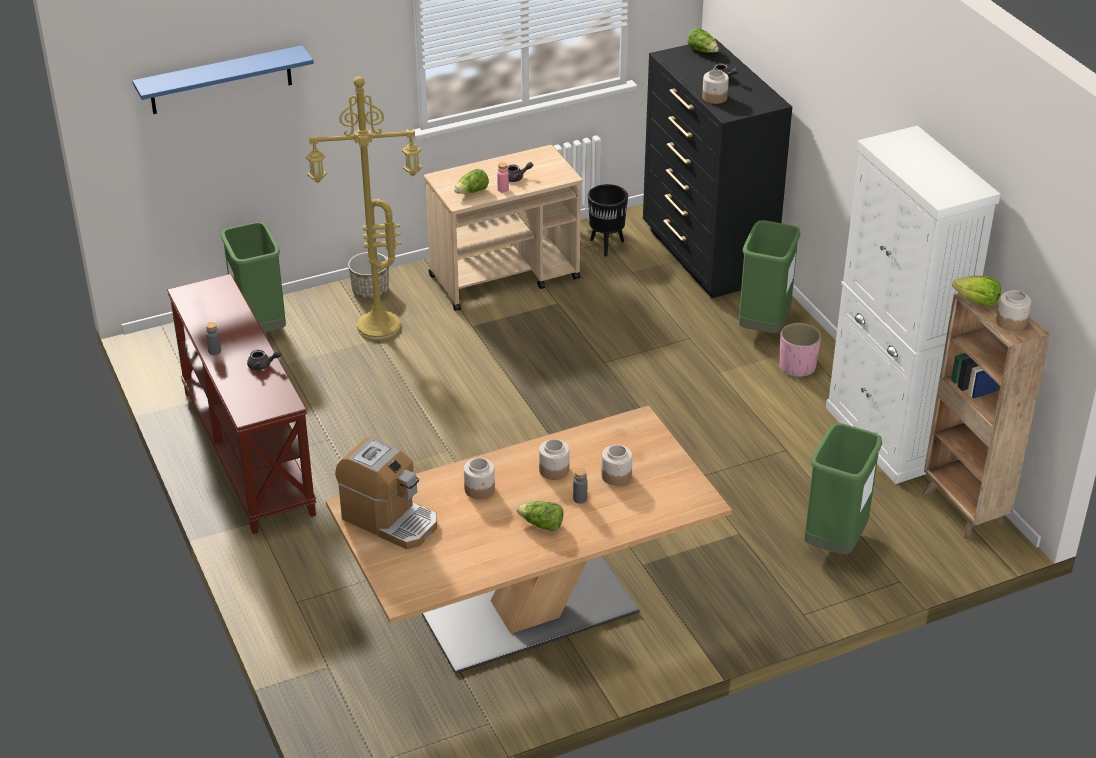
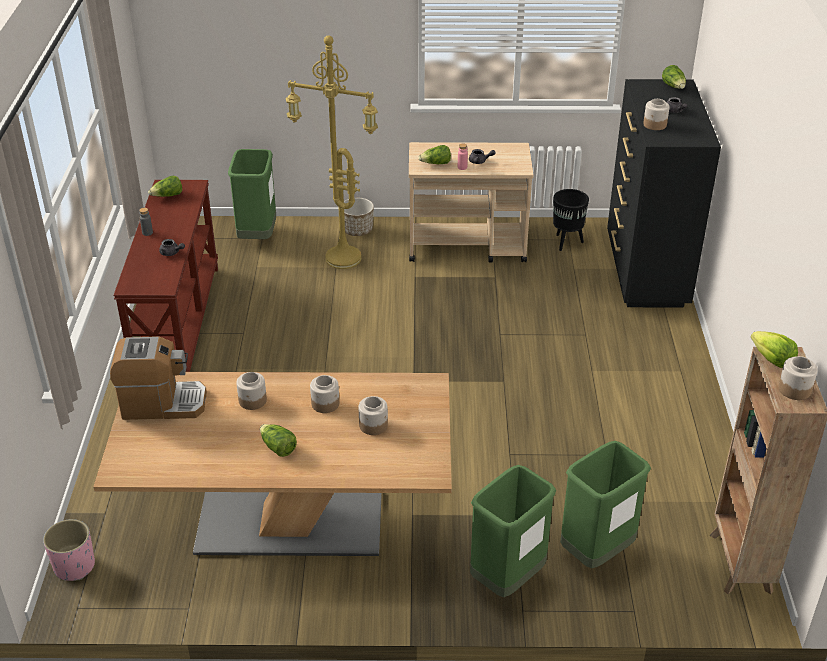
camera: 25 degrees right, 0 degrees up
(200, 304) = (167, 196): none -> lettuce
(221, 80) = (245, 24): blue shelf -> none
(390, 520) = (162, 403): coffee machine -> coffee machine turned 60 degrees counterclockwise
(580, 499) = (327, 435): grey bottle -> none
(764, 327) = (657, 343): green trash can -> green trash can (507, 579)
(797, 367) = (664, 385): pink planter -> pink planter (74, 566)
(887, 436) = (708, 472): white cabinet -> none

